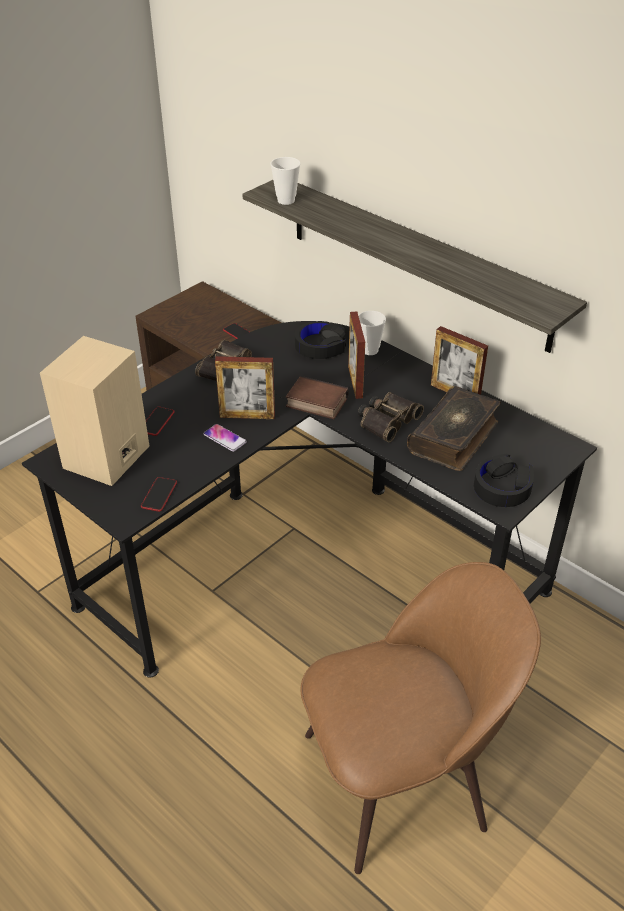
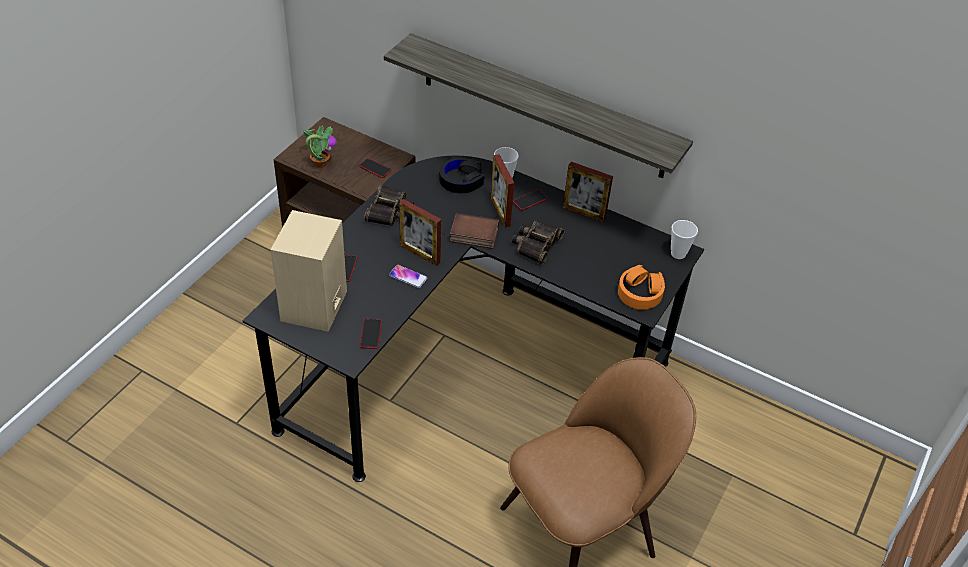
camera: 15 degrees left, 5 degrees up
(182, 323) = (320, 163): none -> potted plant
(247, 416) = (420, 254): picture frame -> picture frame turned 45 degrees clockwise
(286, 200) = (424, 60): cup -> cup (678, 253)
(393, 374) = (530, 200): none -> phone
(454, 437) = (593, 253): book -> none
(502, 487) = (640, 292): black headphones -> orange headphones

